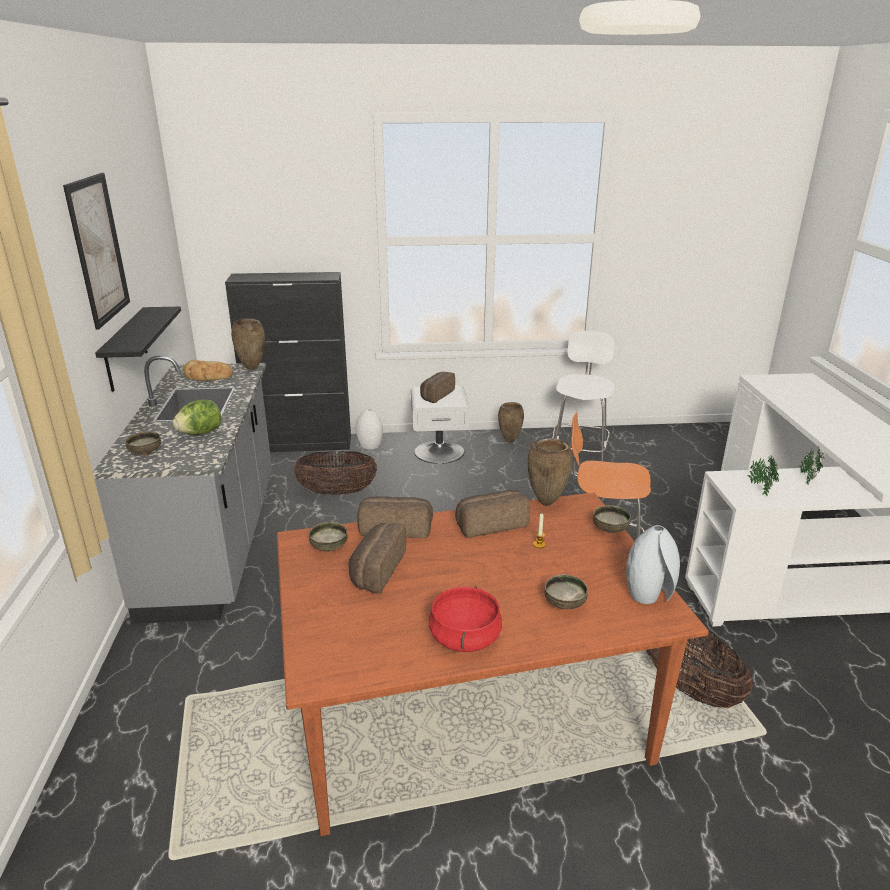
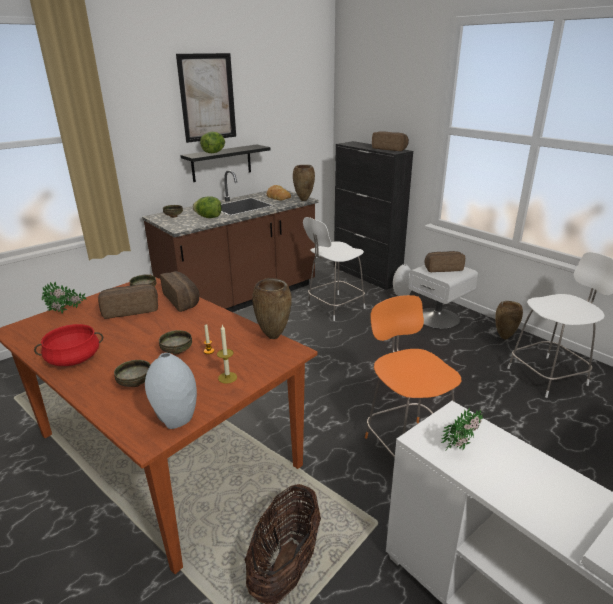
camera: 55 degrees right, 0 degrees up
(137, 334) = (214, 152): none -> lettuce
(215, 543) = (241, 299): grey counter -> brown counter
(337, 492) = (334, 307): basket -> white chair
(491, 524) = (219, 326): bread -> bread (390, 149)
(601, 548) = (227, 377): none -> candle
(610, 530) = (261, 374): bowl -> bowl (176, 351)
(807, 479) = (543, 478): potted plant -> potted plant (67, 312)

